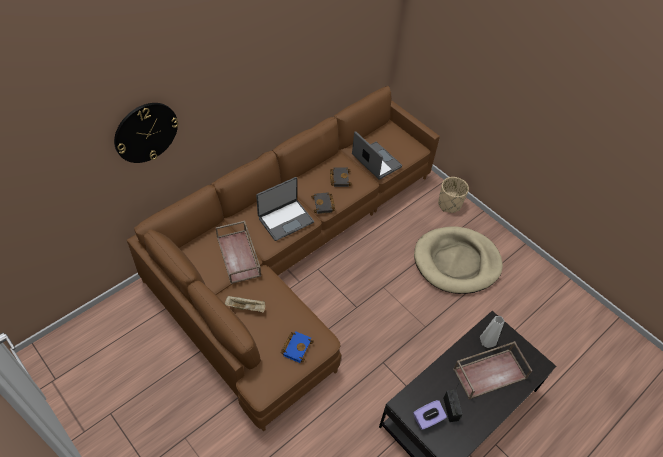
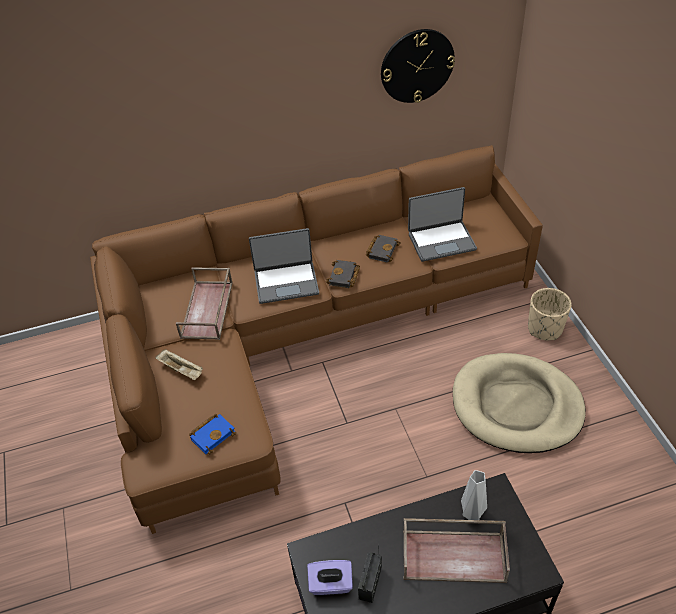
camera: 30 degrees right, 5 degrees down
(146, 132) = (114, 123): wall clock -> wall clock (417, 66)
(375, 162) = (441, 241): laptop -> laptop turned 90 degrees clockwise

